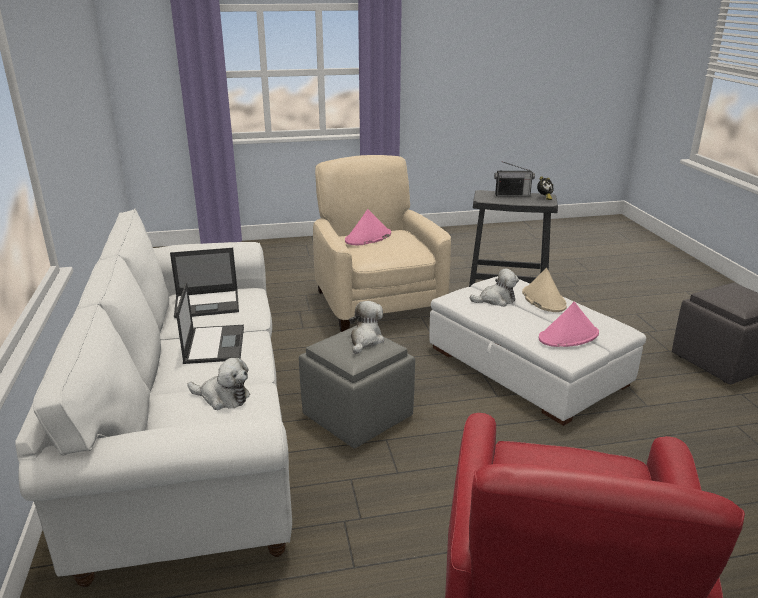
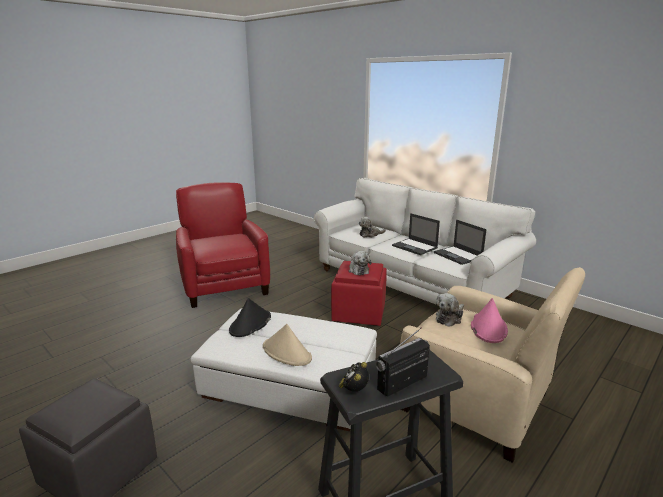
camera: 145 degrees right, 5 degrees down
(208, 304) = (458, 255): laptop -> laptop turned 75 degrees counterclockwise
(357, 415) = (359, 313): grey ottoman -> red ottoman
(496, 300) = (325, 339): plush toy -> plush toy (449, 318)
(568, 336) = (250, 324): pink hat -> black hat

